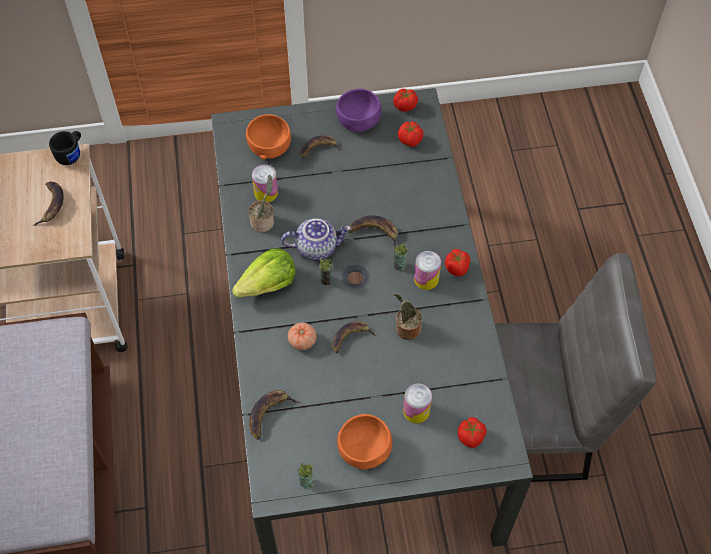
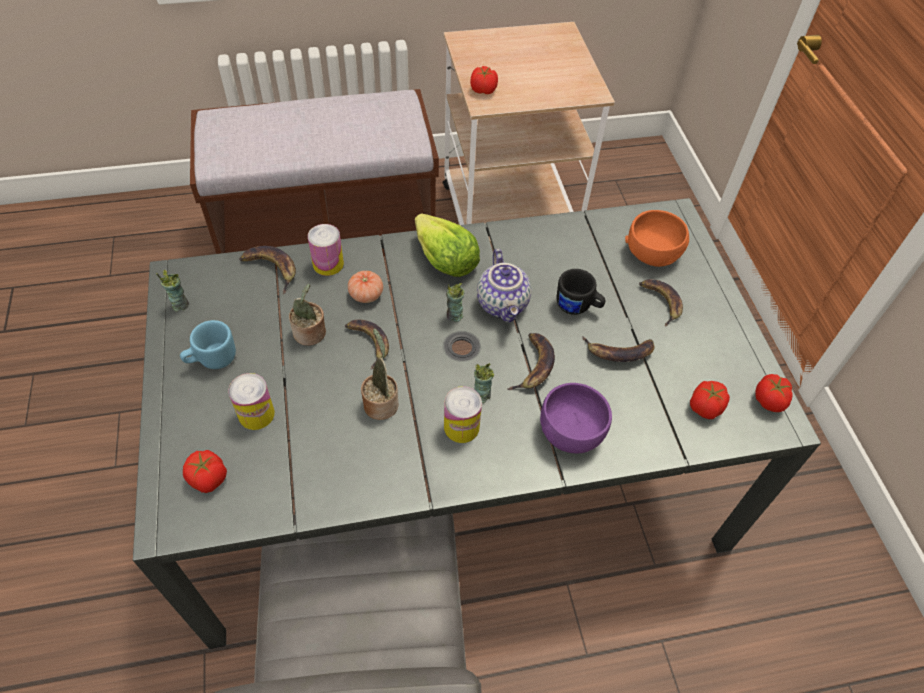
camera: 85 degrees right, 5 degrees down
(51, 205) = (529, 84): banana -> banana (618, 352)
(71, 154) = (597, 91): black mug -> black mug (578, 307)
(264, 221) = (536, 252): potted plant -> potted plant (310, 334)
(266, 193) = (579, 252): can -> can (328, 264)
(359, 120) = (724, 345): purple bowl -> purple bowl (571, 431)
(364, 449) = (211, 359): orange bowl -> blue mug
(457, 268) = (482, 467): tomato -> tomato (483, 90)

